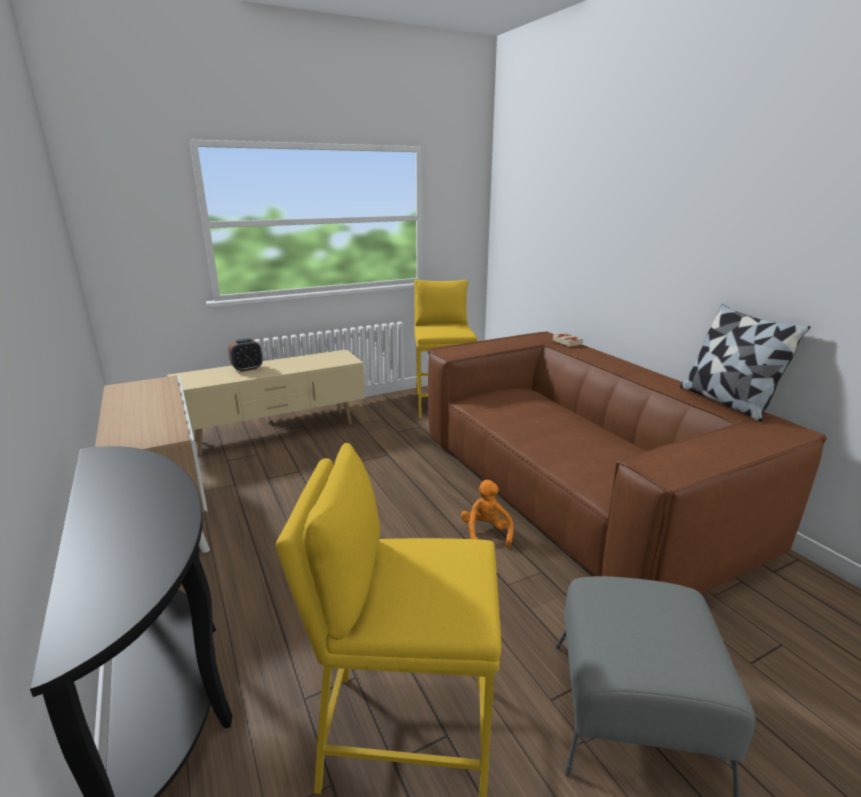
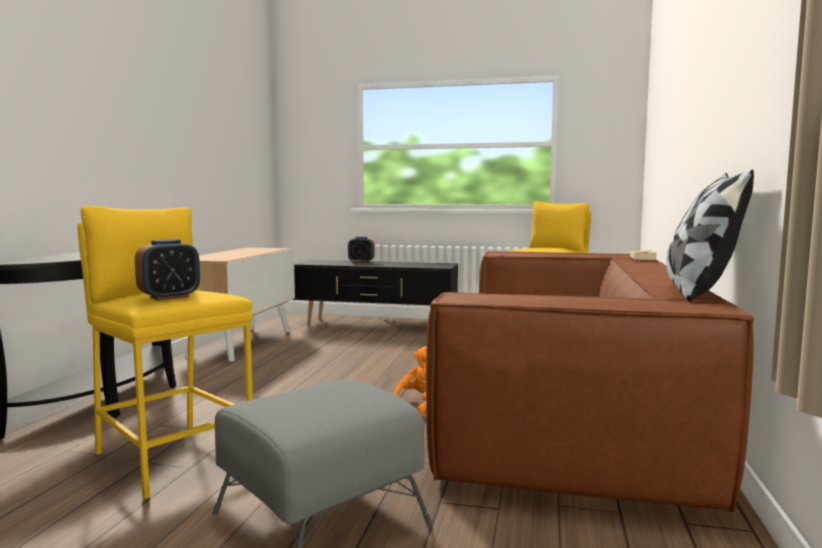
camera: 40 degrees right, 15 degrees down
(276, 433) = (376, 326): beige tv stand -> black tv stand
(448, 587) = (169, 297): none -> alarm clock

